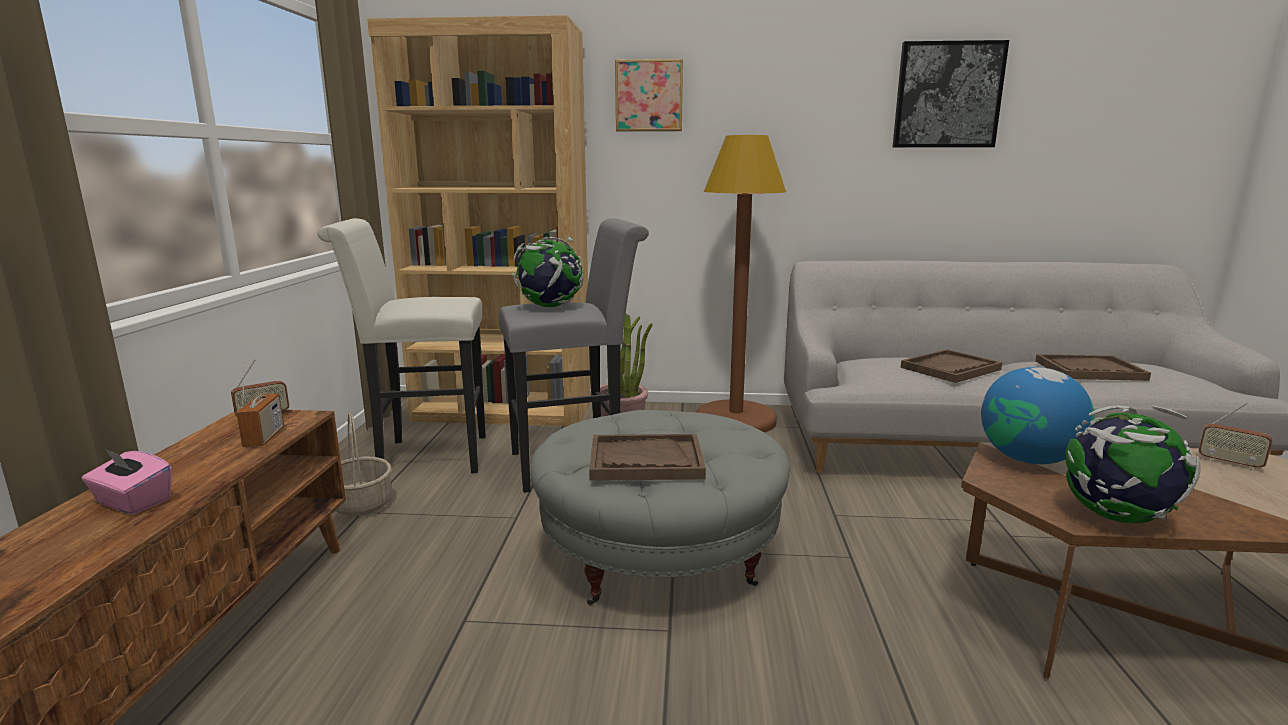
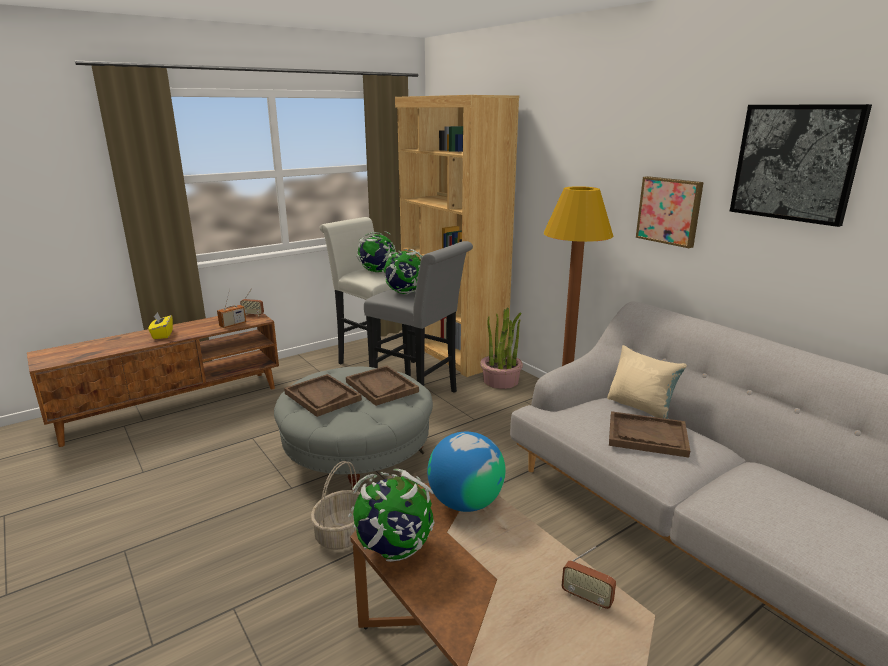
camera: 50 degrees right, 5 degrees up
(132, 502) = (162, 335): pink tissue box -> yellow tissue box
(360, 504) = (313, 372): basket -> basket (342, 534)
(427, 299) = (377, 271): none -> globe
(649, 96) = (554, 145): picture -> picture (670, 211)
(888, 356) = (640, 407): none -> beige pillow
(1089, 370) = (780, 500): brown tray -> brown tray (381, 387)
(1229, 463) = (586, 598): radio -> radio turned 60 degrees counterclockwise

